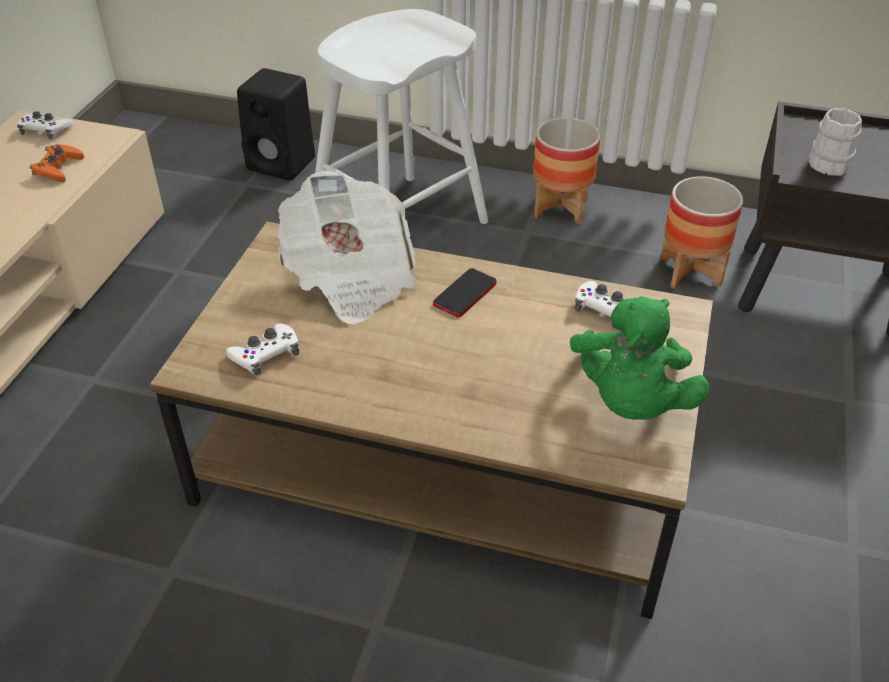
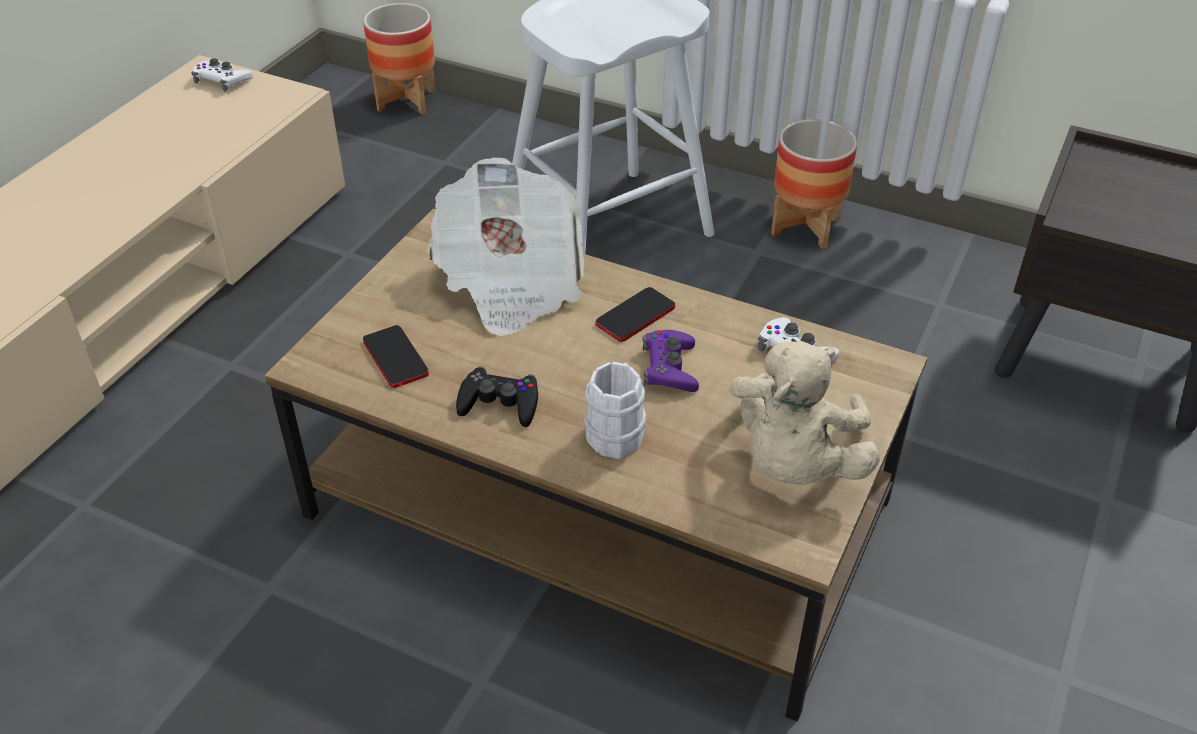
camera: 10 degrees right, 0 degrees up
(58, 168) = (226, 125): orange game controller -> none
(265, 354) = (395, 358): white game controller -> phone
(283, 164) = (491, 143): black speaker -> none
(367, 382) = (499, 403): none -> black game controller
(505, 334) = (669, 368): none -> purple game controller
(630, 402) = (794, 463): green plush toy -> beige plush toy
(690, 271) = (946, 321): planter -> planter (407, 100)
(827, 161) = (1113, 204): white mug -> white mug (617, 430)

